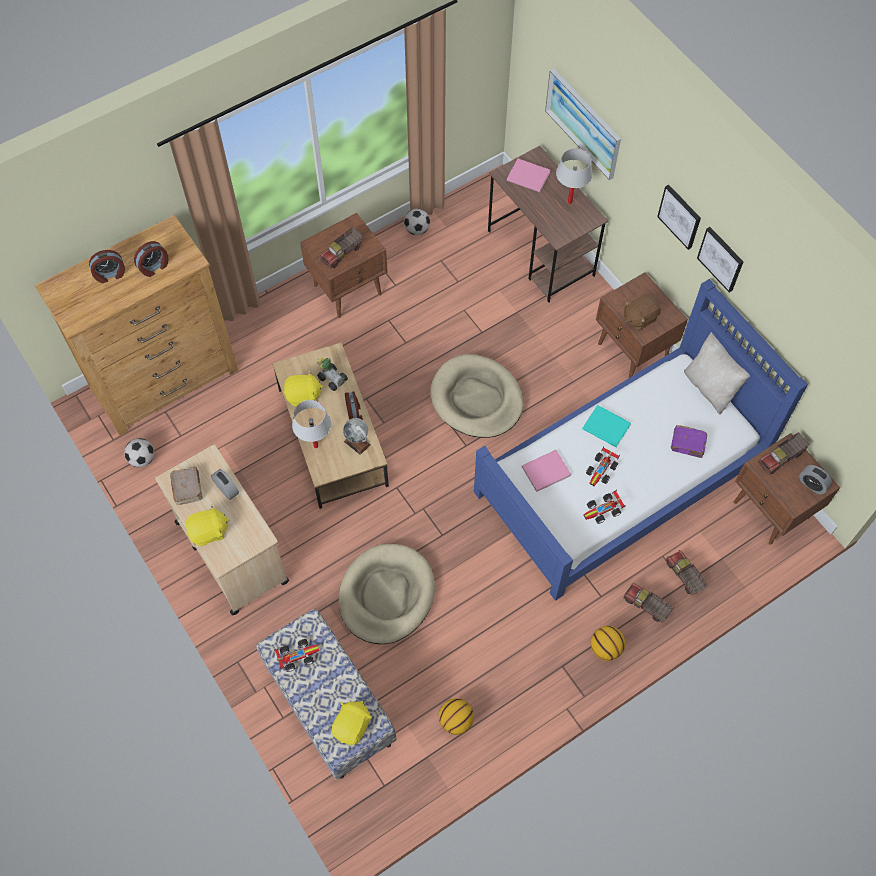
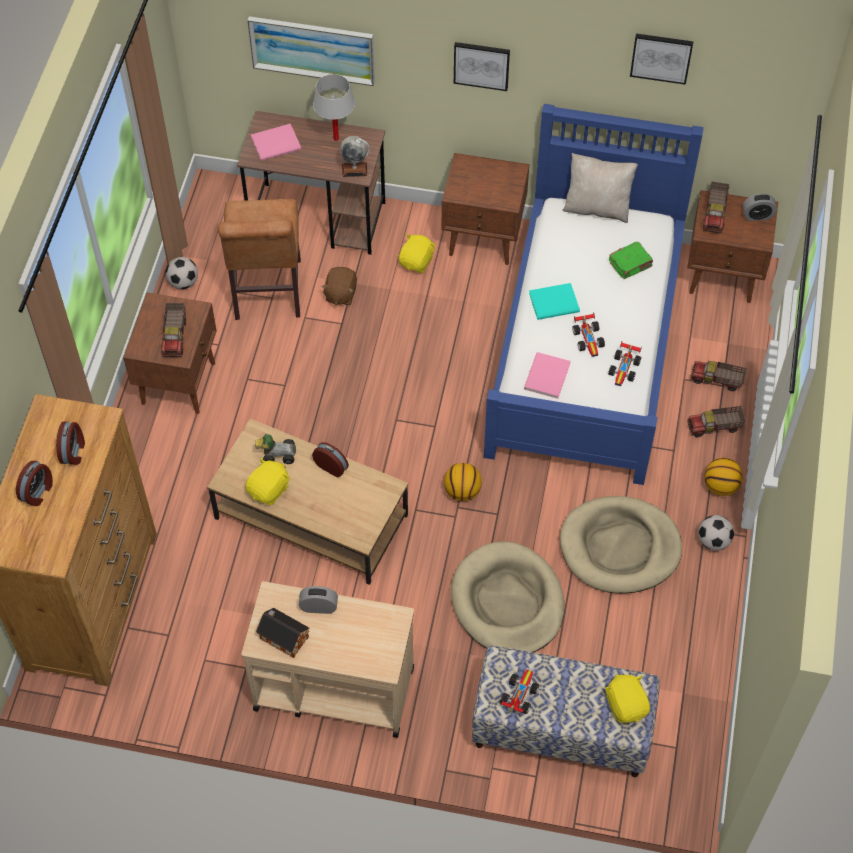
camera: 45 degrees left, 5 degrees down
(142, 459) = (155, 686): football -> football (713, 541)
(188, 488) = (283, 636): brown book -> toy house
(209, 532) = (345, 654): yellow plush toy -> yellow plush toy (417, 261)
(316, 446) = (330, 521): white table lamp -> none
(357, 443) = (363, 488): globe -> globe (354, 169)
(455, 720) = (673, 646): basketball -> basketball (462, 491)
(458, 276) = (267, 294): none -> brown chair
(476, 399) = (400, 381): beige dog bed -> beige dog bed (619, 547)
(639, 318) = (491, 193): brown plush toy -> brown plush toy (340, 294)
(688, 445) = (630, 265): purple book -> green book
(721, 258) = (550, 74): picture -> picture (661, 57)

